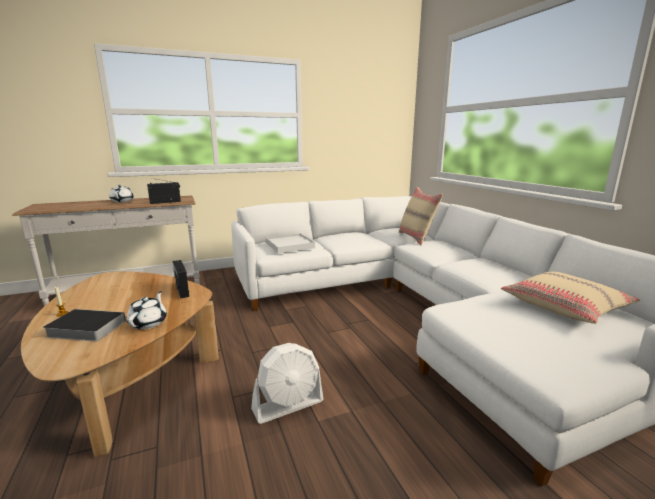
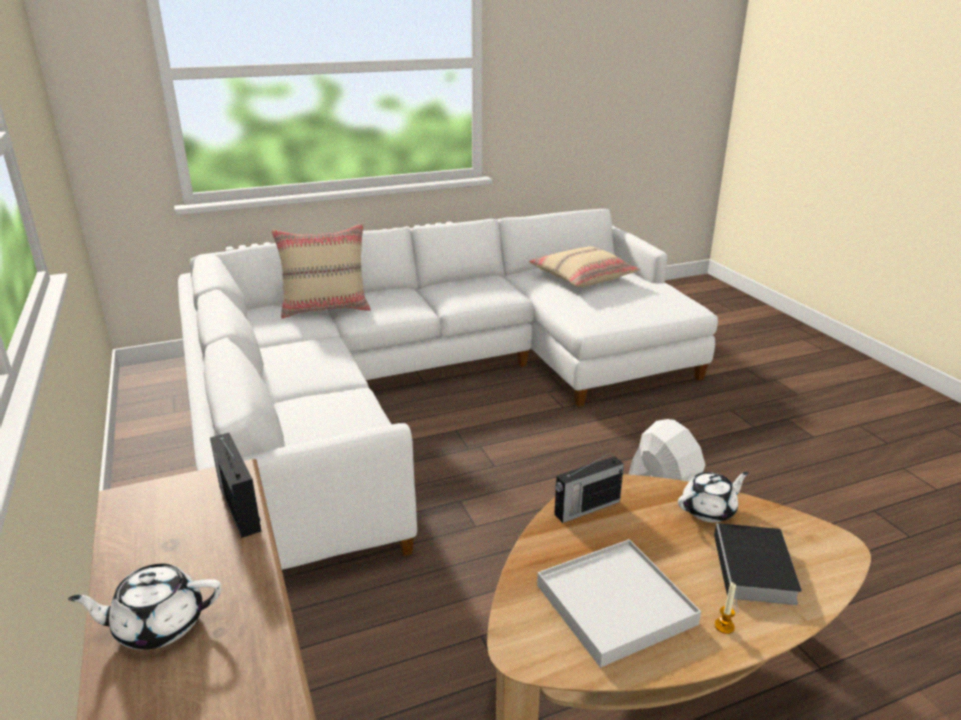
camera: 90 degrees left, 10 degrees up
(149, 323) = (709, 510): white teapot -> white teapot turned 150 degrees clockwise
(289, 245) = (337, 418): white tray -> white tray (615, 604)

